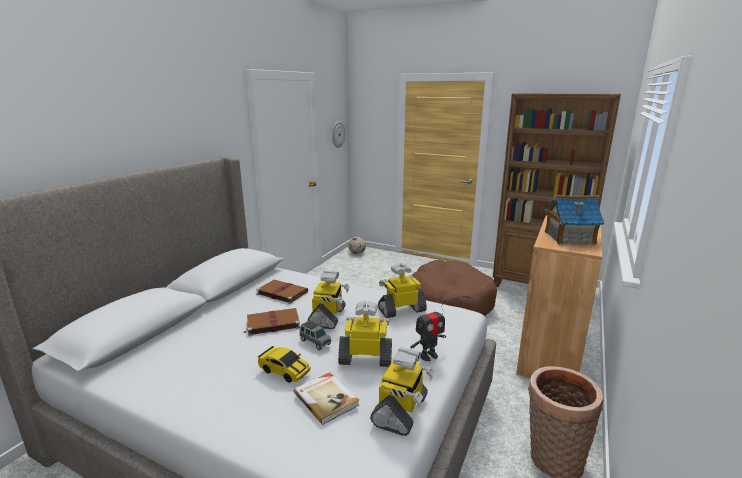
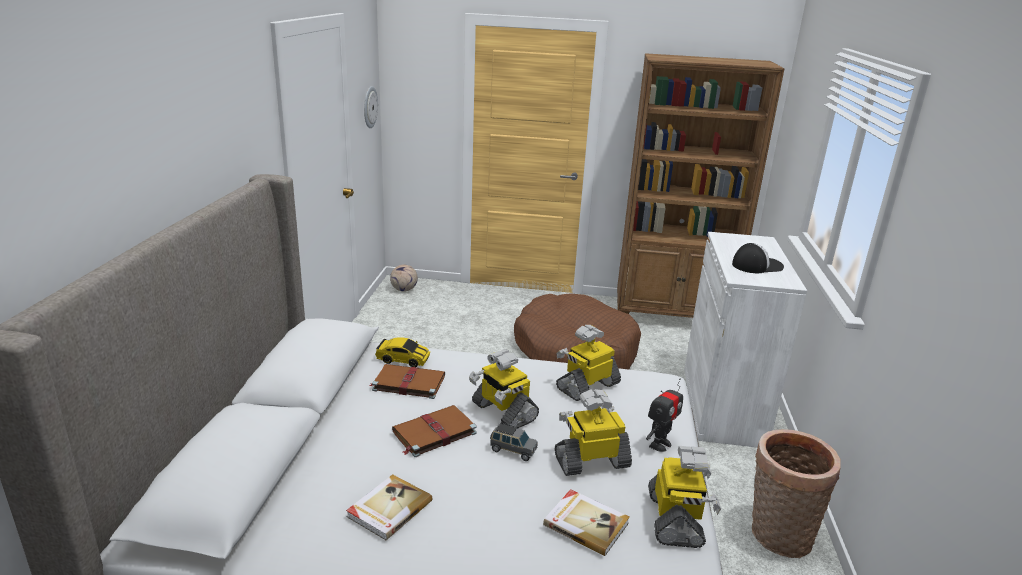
camera: 20 degrees left, 5 degrees up
(205, 363) = (388, 509): none -> book
(284, 371) = (506, 498): toy car -> toy car (403, 360)
(328, 317) = (503, 412): toy robot -> toy robot turned 150 degrees clockwise
(550, 352) = (722, 405): brown cabinet -> white cabinet
(569, 238) = (756, 265): toy house -> cap

